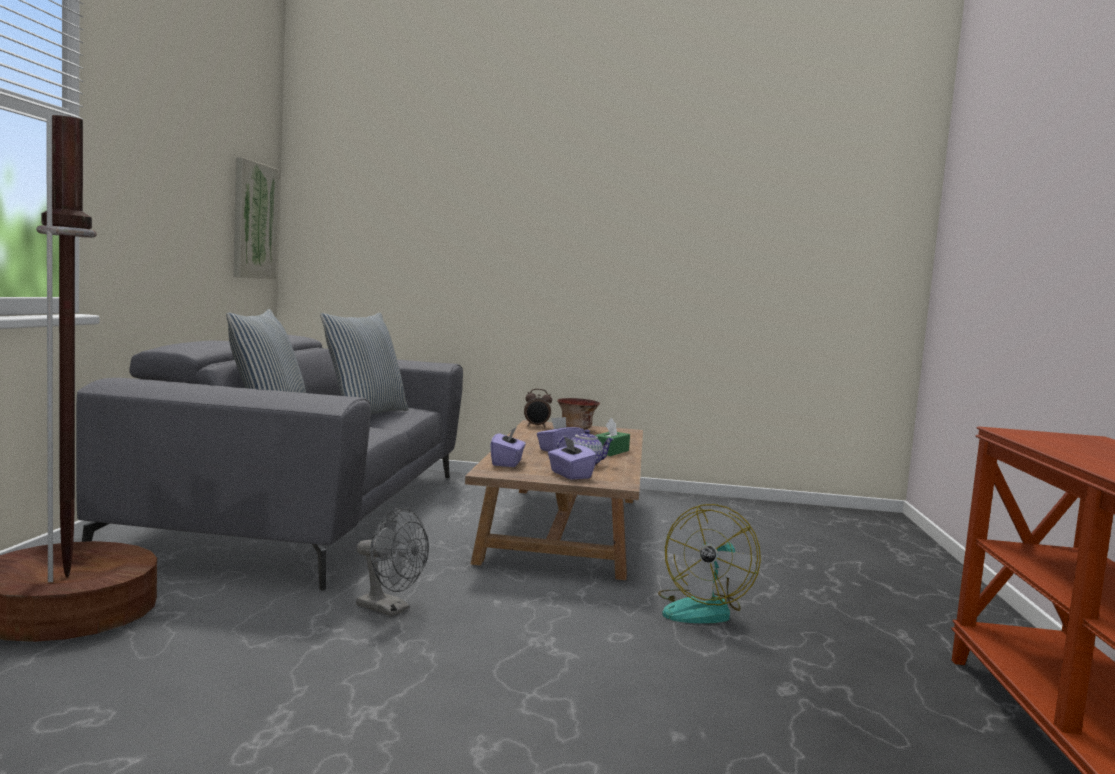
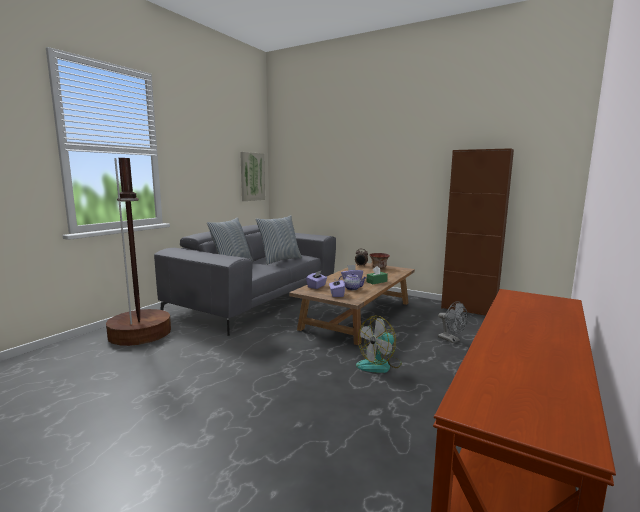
camera: 25 degrees right, 5 degrees up
(390, 609) = (244, 347): grey fan -> grey fan (451, 340)
(745, 505) = (468, 309): none -> brown cabinet

